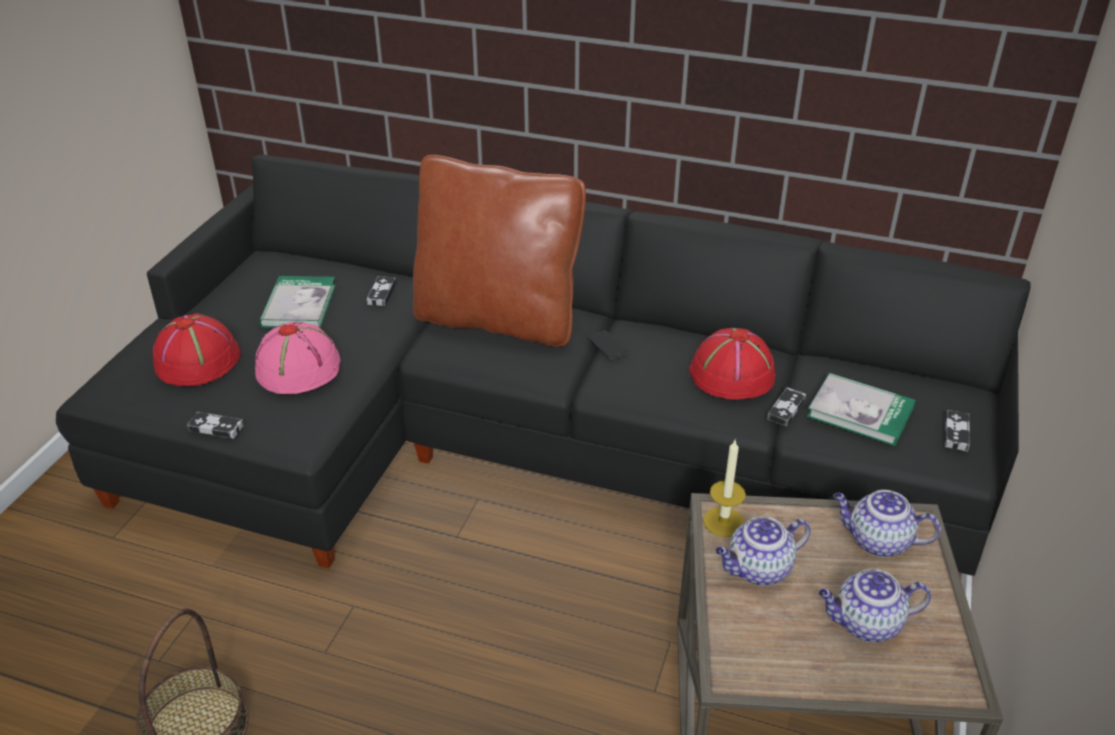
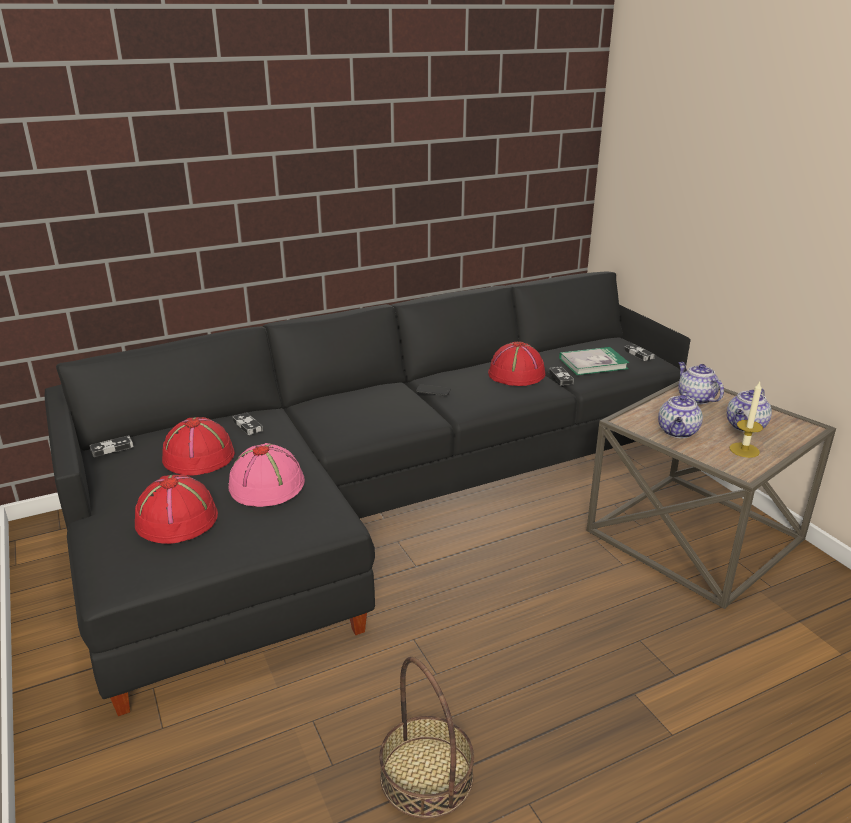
camera: 45 degrees left, 10 degrees down
(216, 428) = (264, 546): game controller -> game controller (112, 448)
(299, 305) = (199, 456): book -> red hat
(498, 319) = (349, 406): brown pillow -> none
(723, 522) = (633, 423): candle -> candle (744, 450)
(877, 541) = (695, 398): teapot -> teapot turned 90 degrees clockwise

